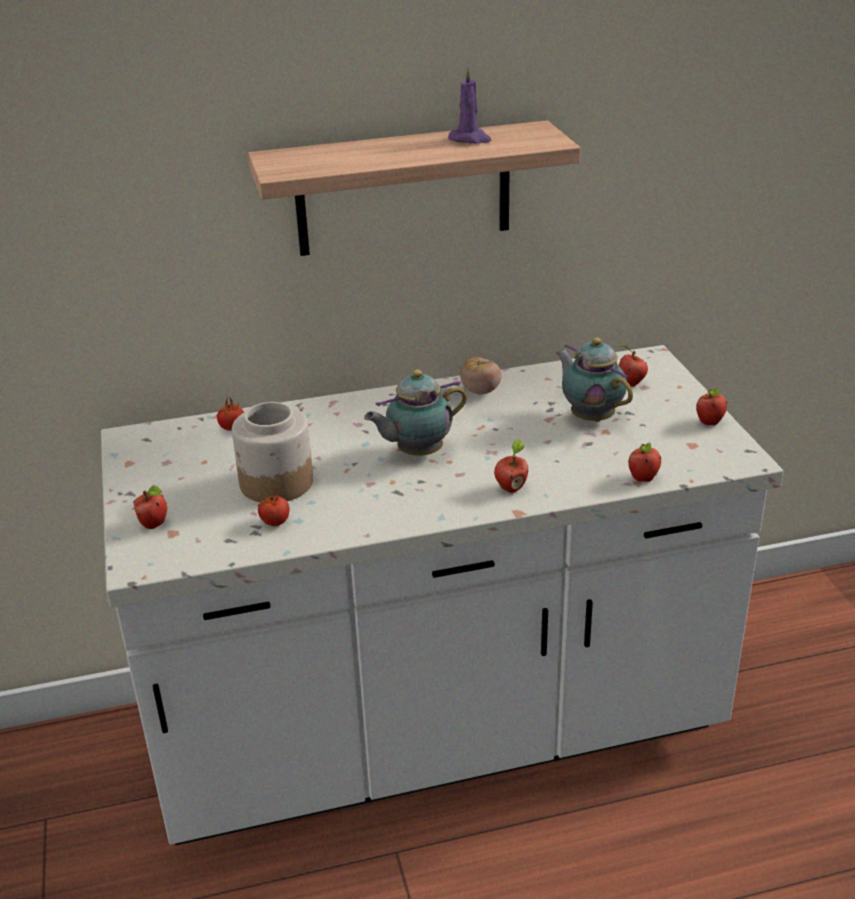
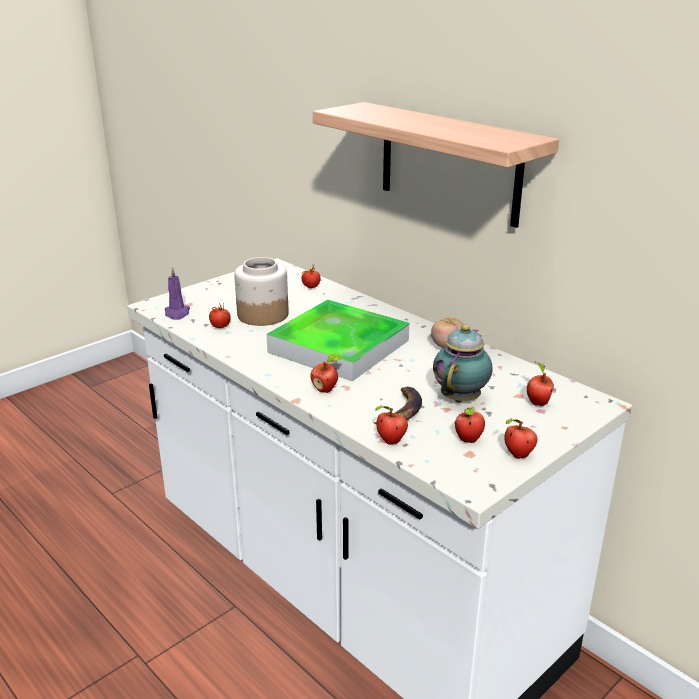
camera: 60 degrees right, 5 degrees down
(155, 525) = (193, 297): apple -> apple (469, 440)
(416, 453) = (339, 346): teapot -> tray
(470, 139) = (470, 129): purple candle -> purple candle (177, 313)
(590, 456) = (402, 410): none -> banana

